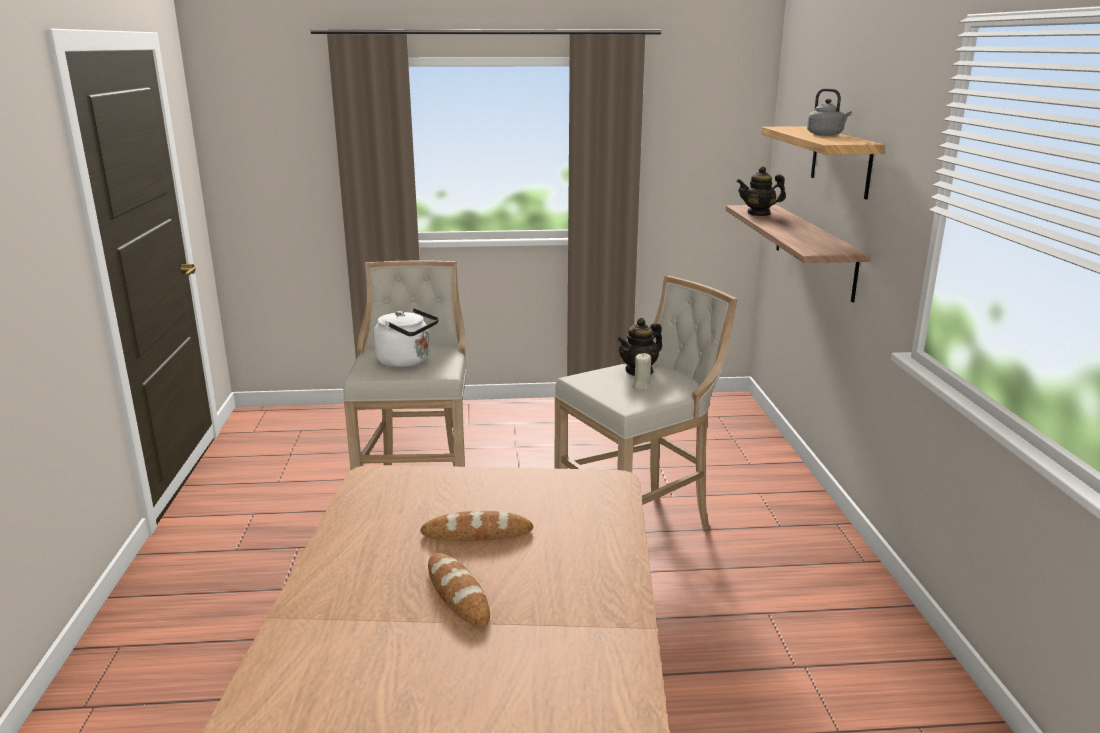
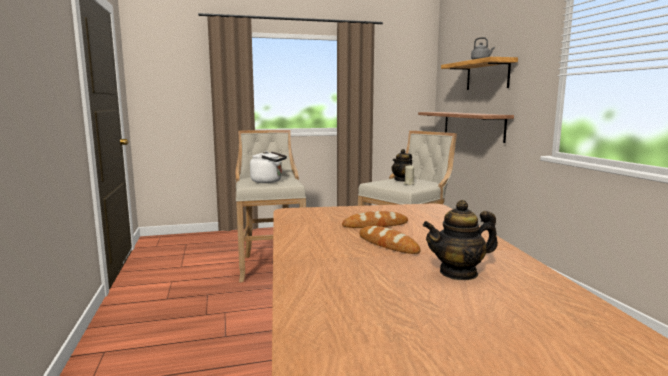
camera: 10 degrees left, 10 degrees down
(758, 213) = (439, 112): teapot -> teapot (459, 273)

